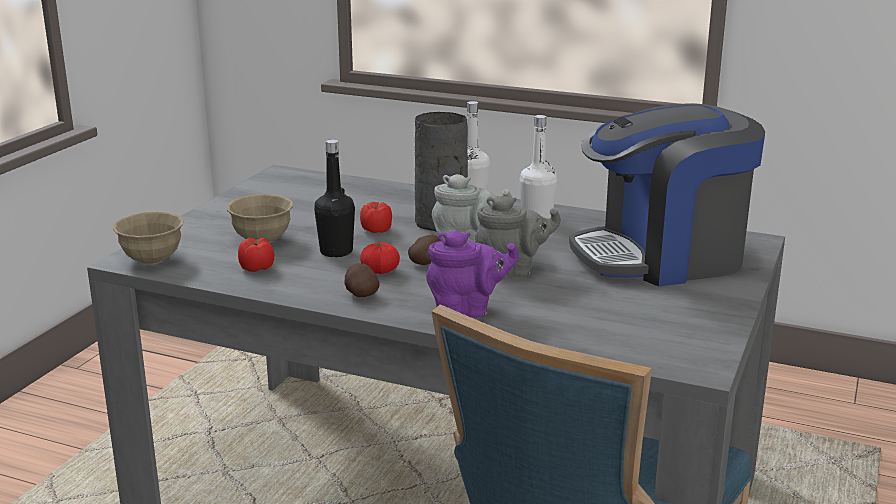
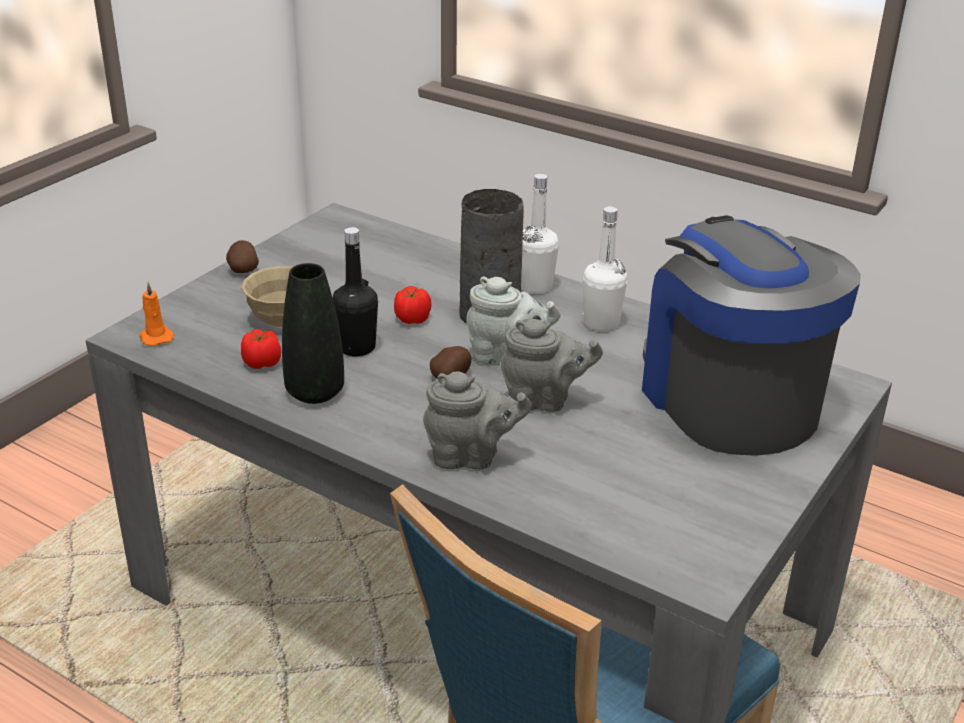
camera: 10 degrees right, 10 degrees up
(152, 260) = (155, 337): beige bowl -> orange candle
(312, 283) = (315, 392): none -> black vase
(360, 294) = (361, 417): potato -> potato (243, 269)
(380, 271) = (395, 383): tomato -> none
(467, 311) = (471, 457): purple teapot -> grey teapot
(662, 257) = (728, 399): coffee machine -> coffee machine turned 75 degrees clockwise

